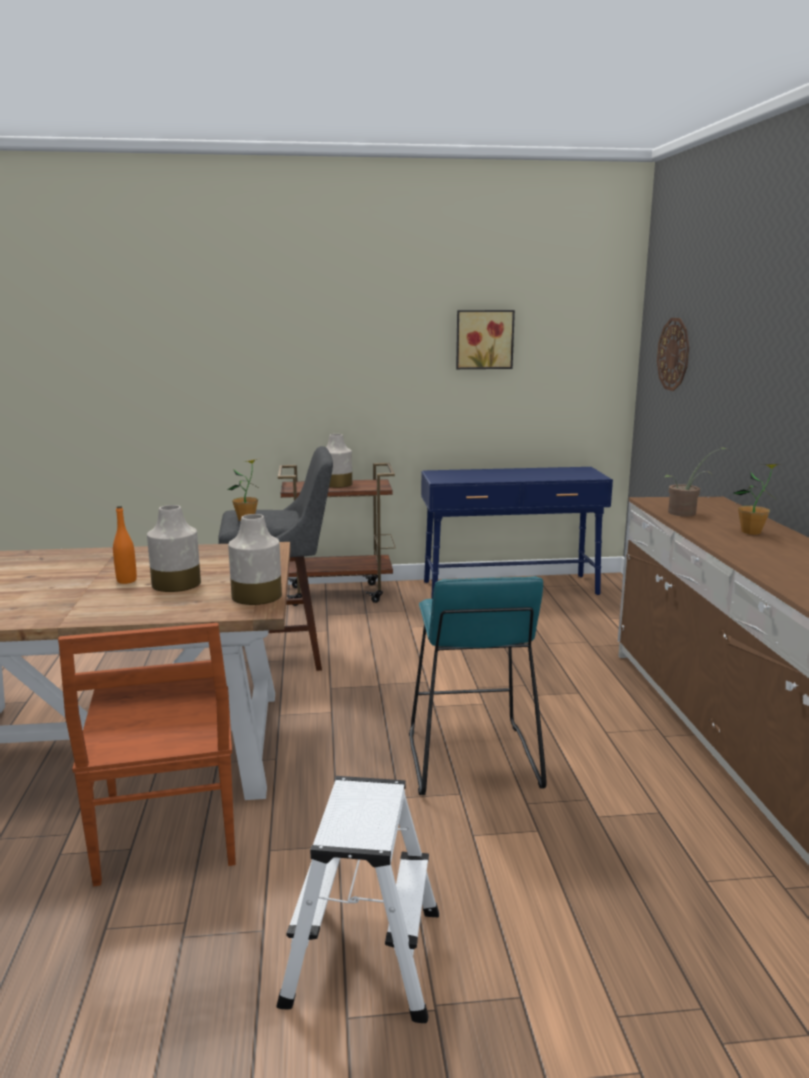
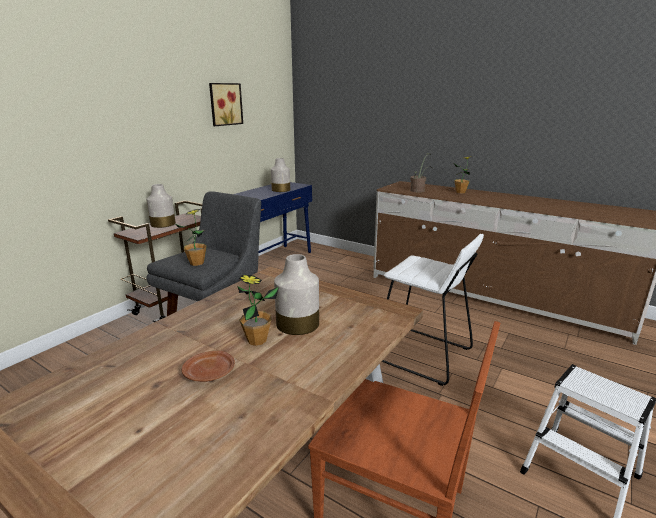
camera: 50 degrees left, 5 degrees up
(59, 584) = (210, 373): none -> brown plate
(126, 581) = (257, 340): orange bottle -> potted plant
(257, 596) = (369, 304): beige vase -> beige vase (281, 190)
(471, 759) = (422, 355): turquoise stool -> white stool
(673, 354) = (334, 108): wall clock -> none

